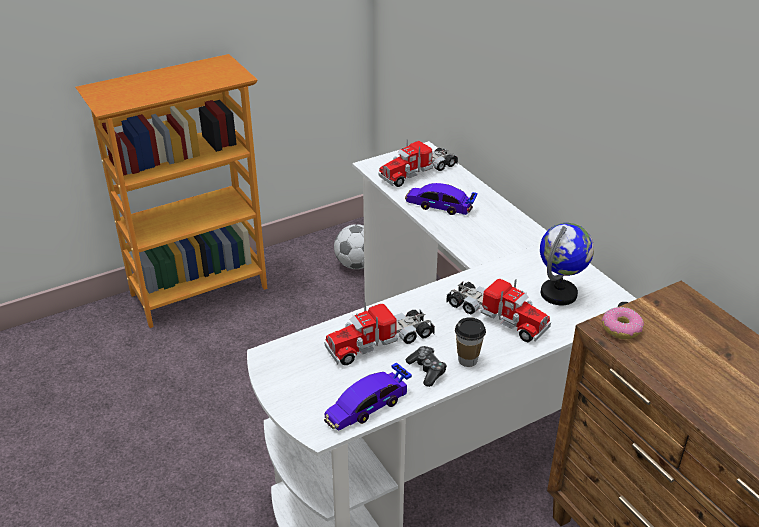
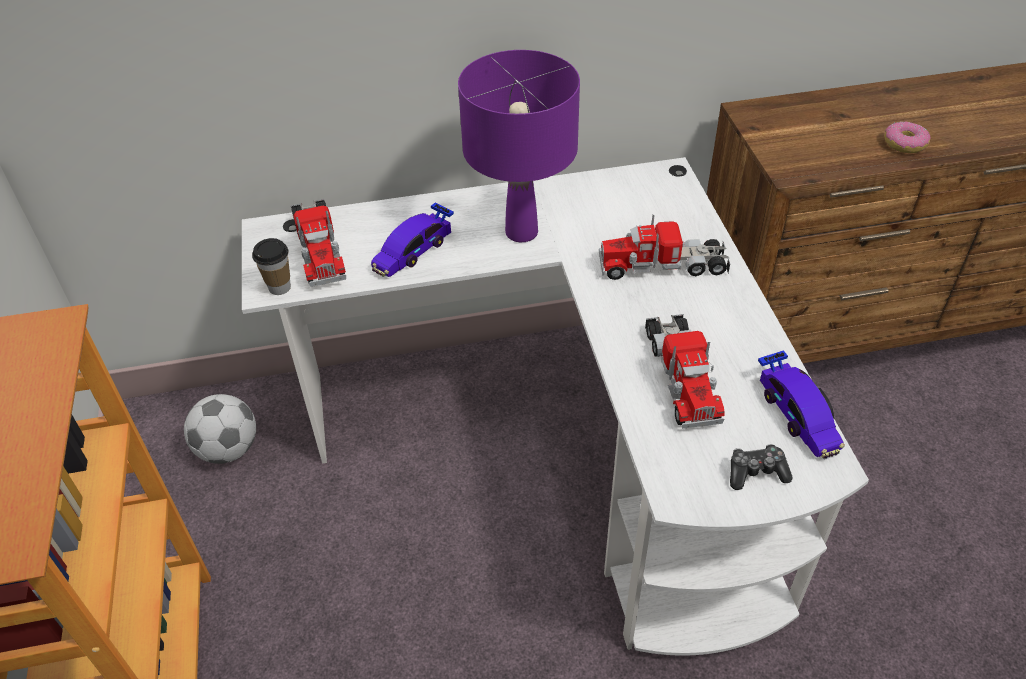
camera: 70 degrees left, 10 degrees up
(427, 370) = (743, 347): game controller -> game controller (756, 472)
(467, 360) = (733, 308): cup -> cup (279, 287)
(488, 244) = (521, 233): none -> purple table lamp
(496, 316) = (663, 265): toy truck -> toy truck turned 150 degrees counterclockwise
(559, 294) = (639, 207): globe -> none
(621, 329) = (792, 162): donut -> donut (905, 144)

